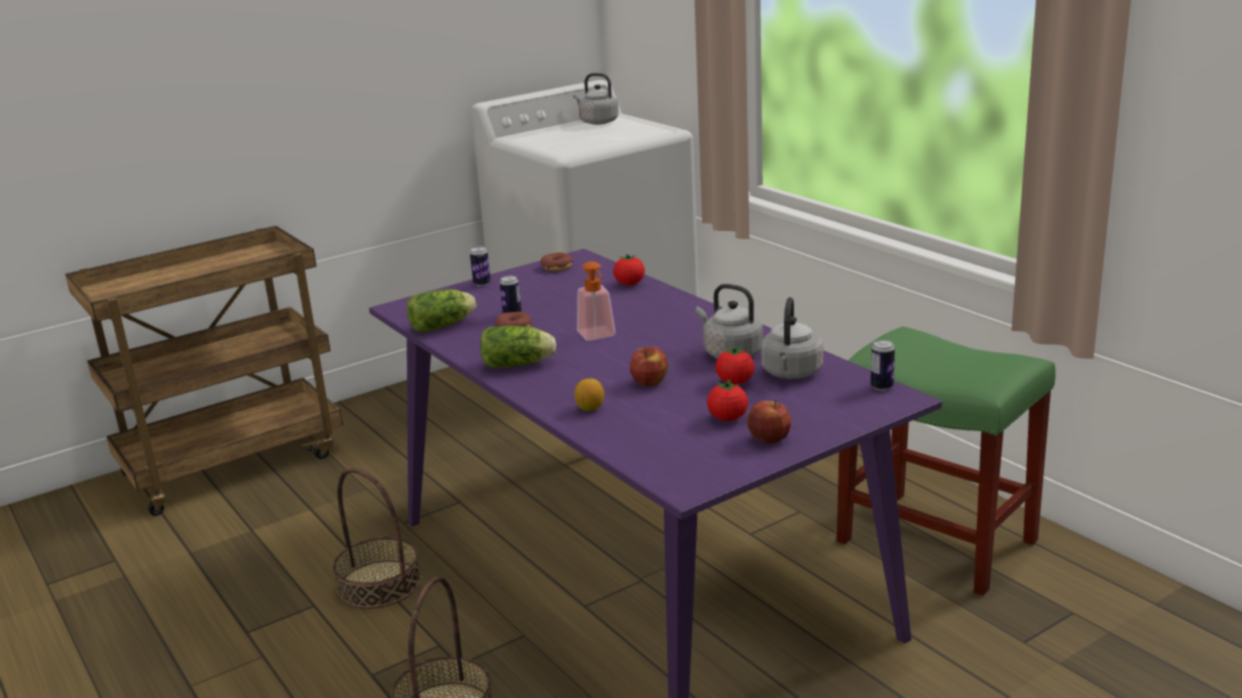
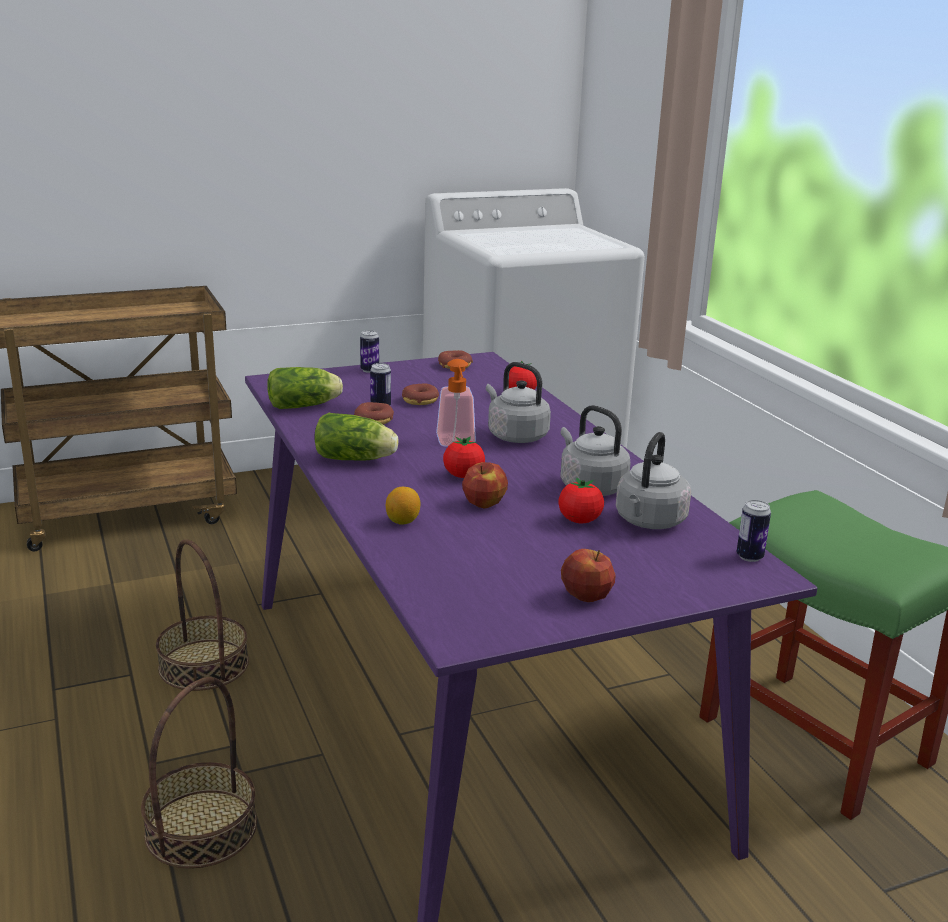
camera: 10 degrees right, 0 degrees up
(544, 304) = (420, 400): none -> donut
(597, 122) = (552, 229): grey kettle -> grey kettle (515, 436)
(728, 418) = (550, 561): tomato -> tomato (463, 476)

